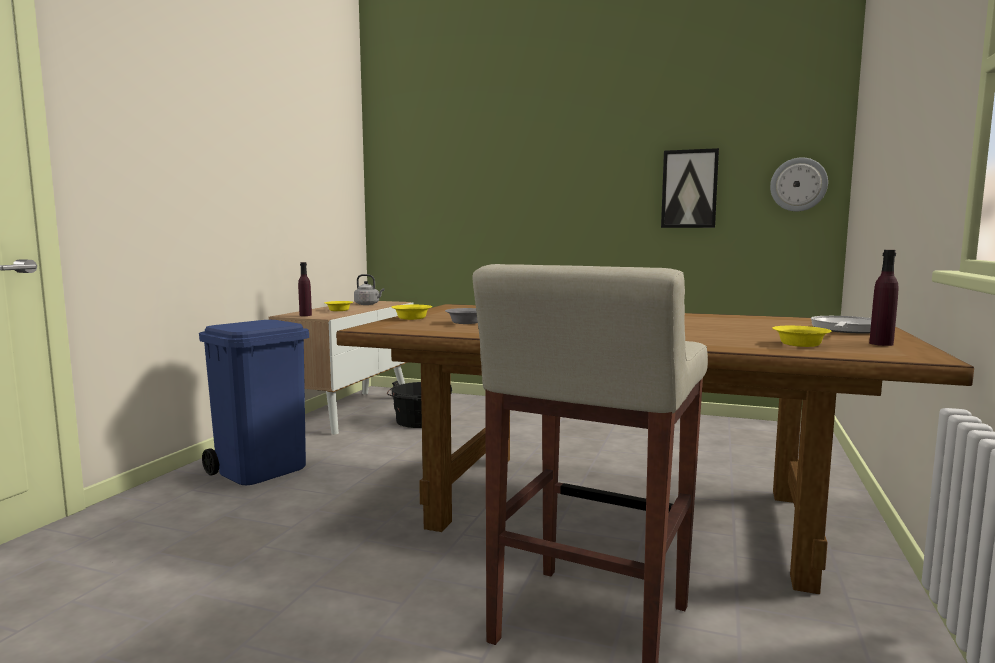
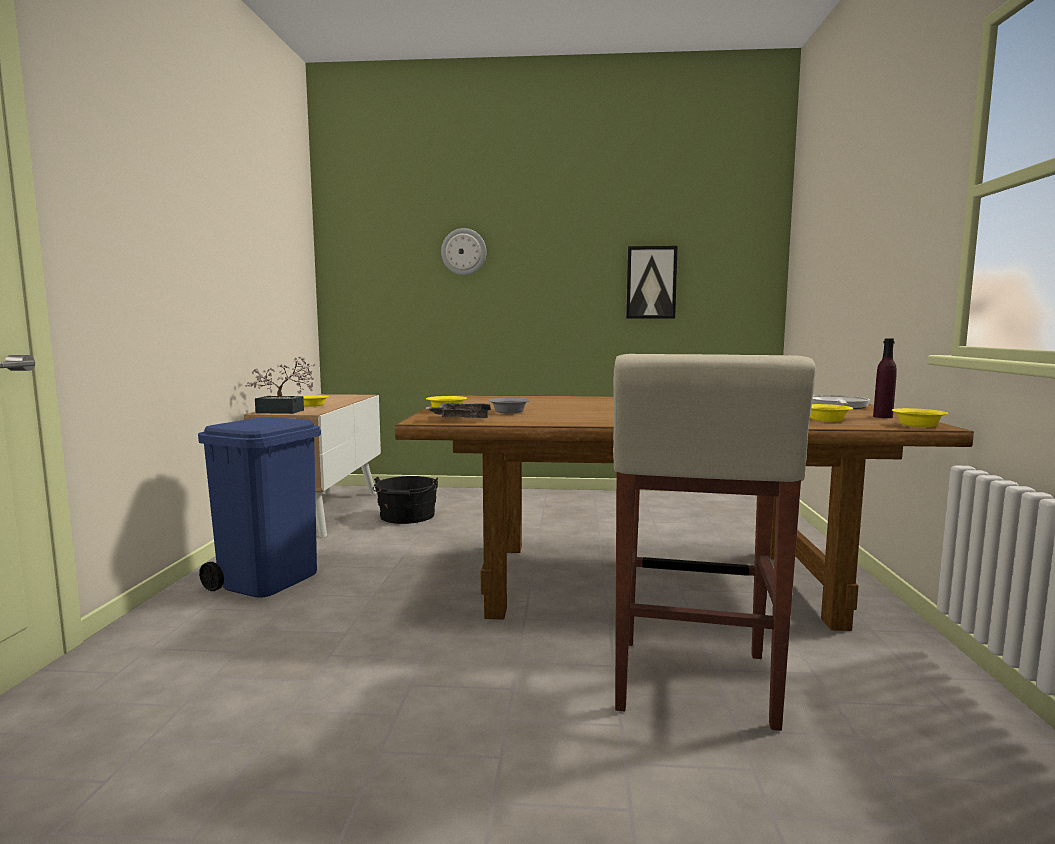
camera: 15 degrees left, 0 degrees up
(305, 315) = (285, 411): purple bottle -> potted plant
(368, 304) = (335, 398): grey kettle -> none
(407, 327) = (462, 418): none -> grey tray
(798, 184) = (745, 280): wall clock -> wall clock (464, 252)
(909, 356) = (919, 425): none -> yellow bowl

